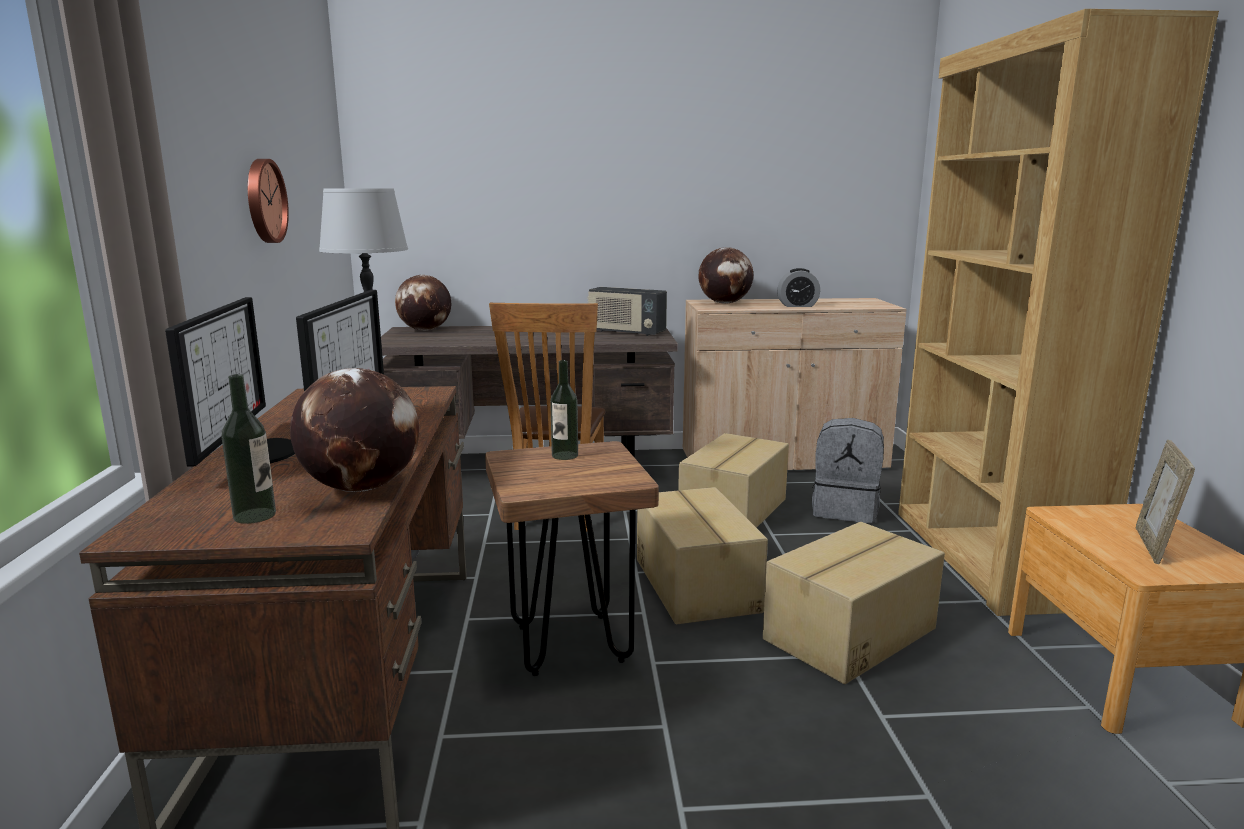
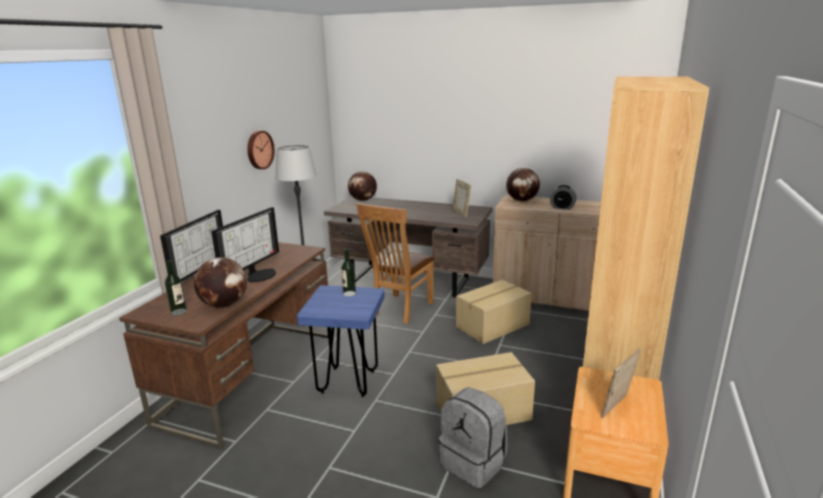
camera: 25 degrees right, 5 degrees up
(570, 644) = (348, 382): brown stool -> blue stool
(626, 332) = (461, 213): radio -> picture frame
(697, 584) = (432, 365): cardboard box -> none
(845, 510) = (558, 338): grey backpack -> grey backpack (474, 463)

